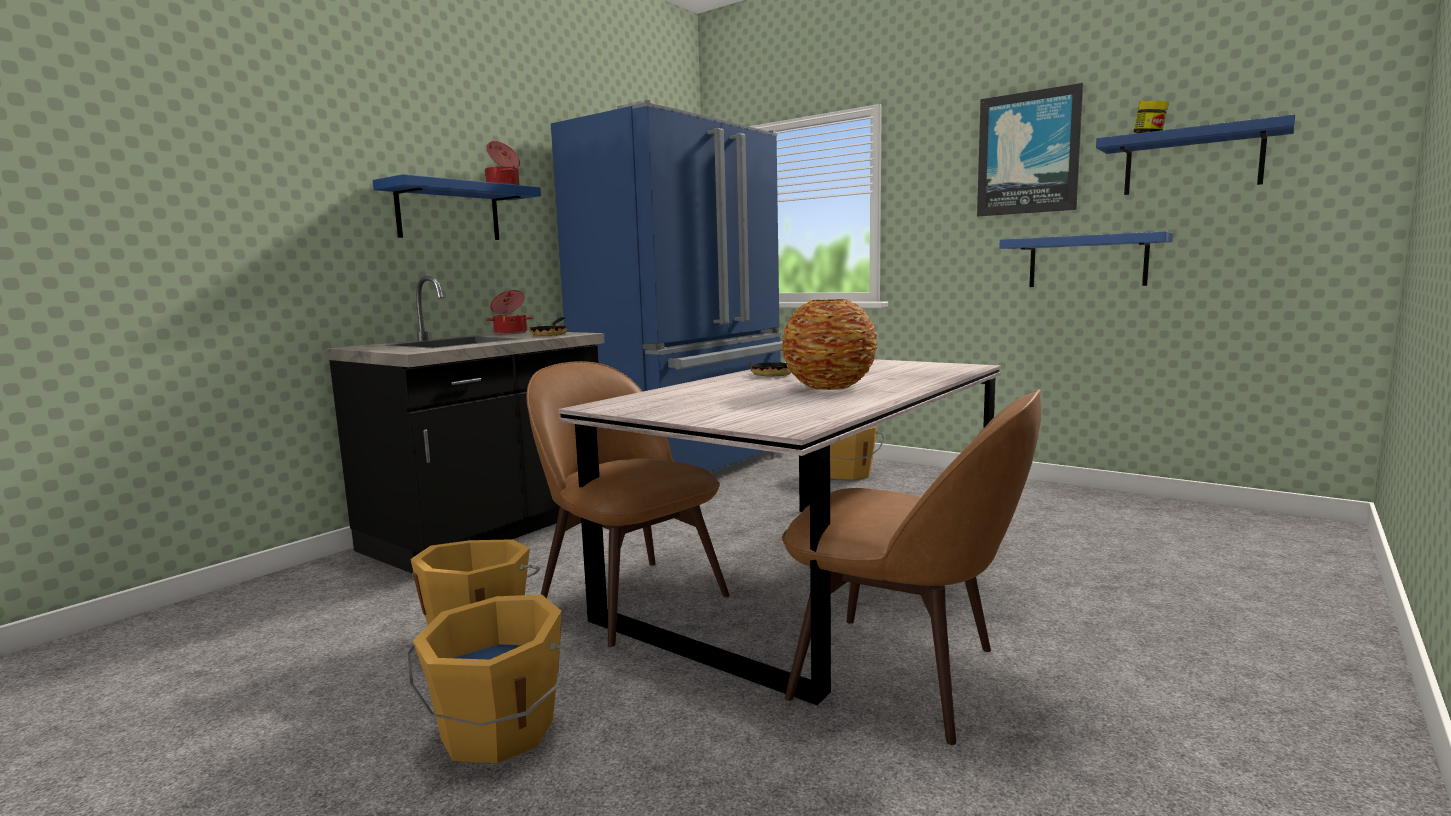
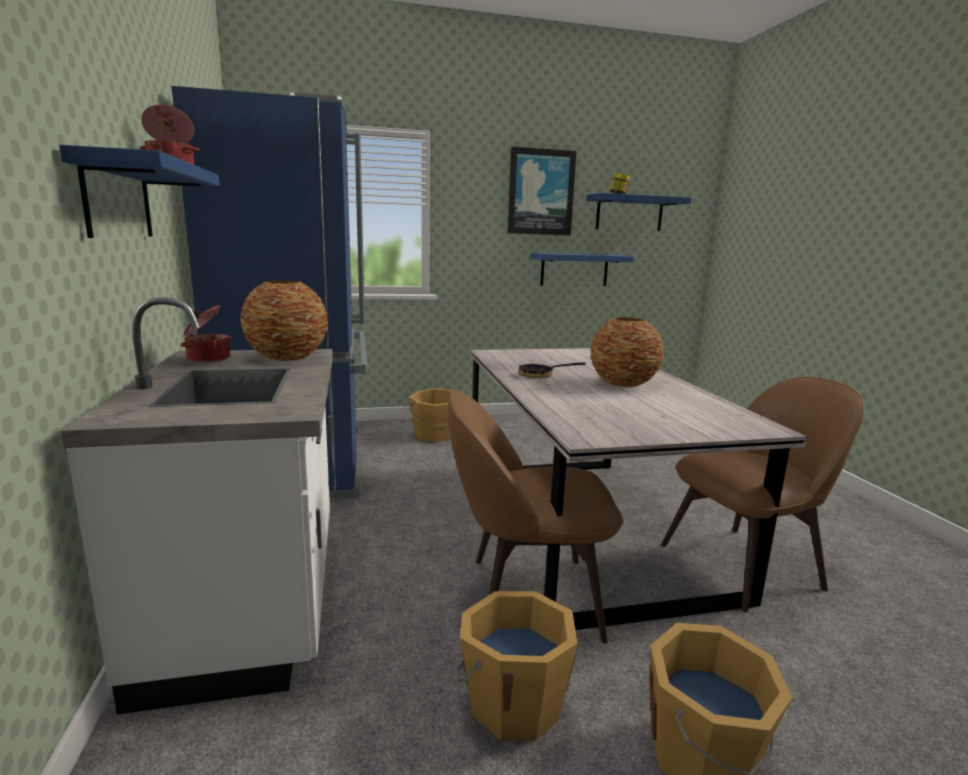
camera: 50 degrees left, 5 degrees up
(490, 531) = (253, 600): black counter -> white counter
(551, 334) = (287, 357): frying pan -> vase

